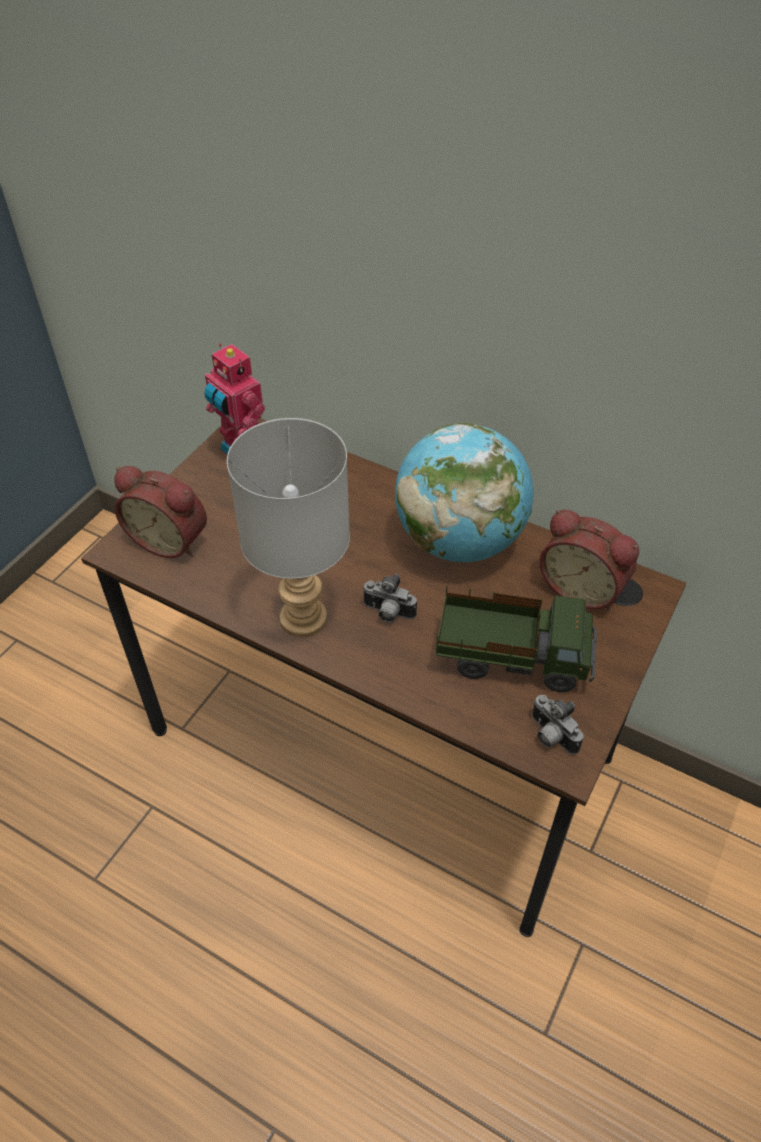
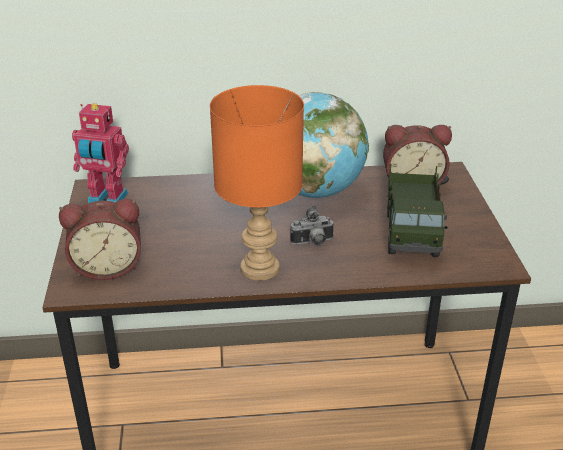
camera: 35 degrees left, 15 degrees down
(305, 619) = (261, 268): grey table lamp -> orange table lamp
(511, 658) = (412, 232): toy truck -> toy truck turned 120 degrees clockwise
(550, 736) = (477, 258): camera -> none

